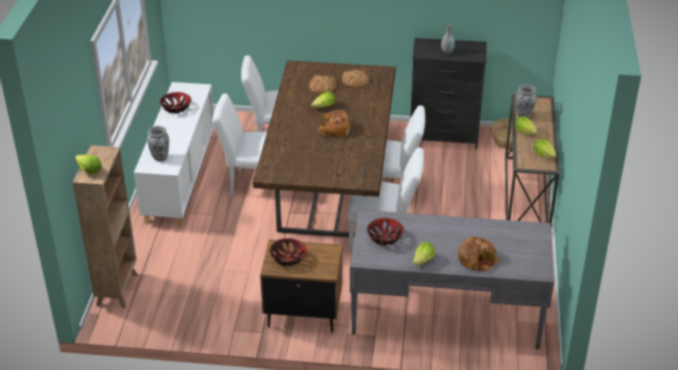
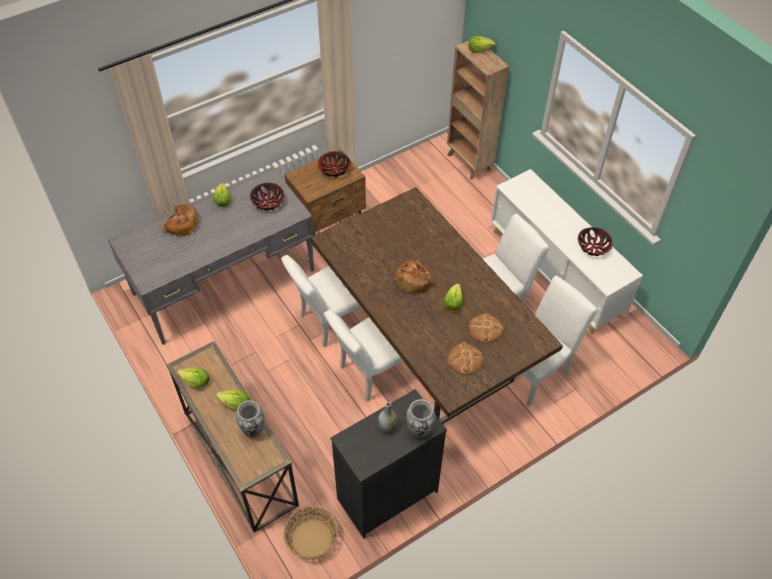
camera: 140 degrees right, 15 degrees up
(160, 157) = (531, 192): vase -> vase (419, 431)

